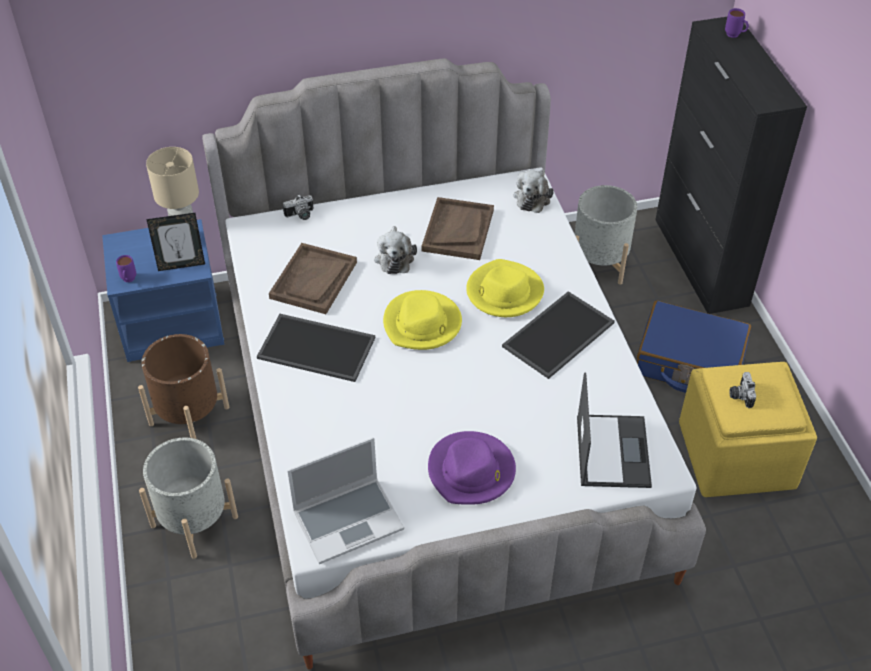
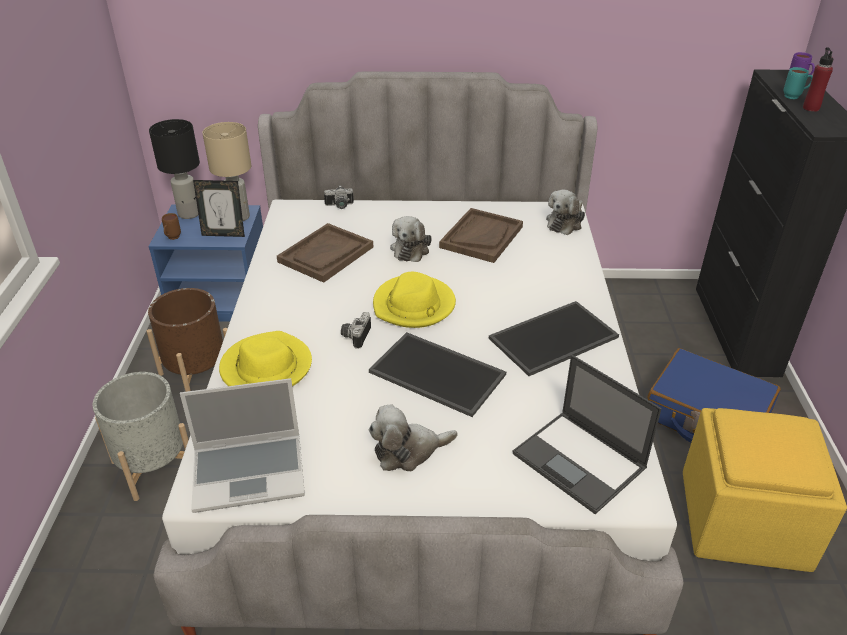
camera: 15 degrees right, 10 degrees down
(128, 280) = (172, 238): purple mug -> brown mug
(129, 244) = (189, 213): none -> black table lamp
(318, 347) = (302, 307): tray -> tray (439, 373)
(471, 471) = (408, 451): purple hat -> plush toy
(504, 292) = (508, 292): yellow hat -> yellow hat (266, 367)
(599, 262) = (631, 314): grey planter -> none
(612, 450) = (580, 461): laptop -> laptop turned 120 degrees clockwise
(734, 59) = (795, 97): none -> turquoise mug
(739, 395) = (754, 441): camera -> camera (355, 336)
(750, 74) = (811, 108): none -> red bottle

